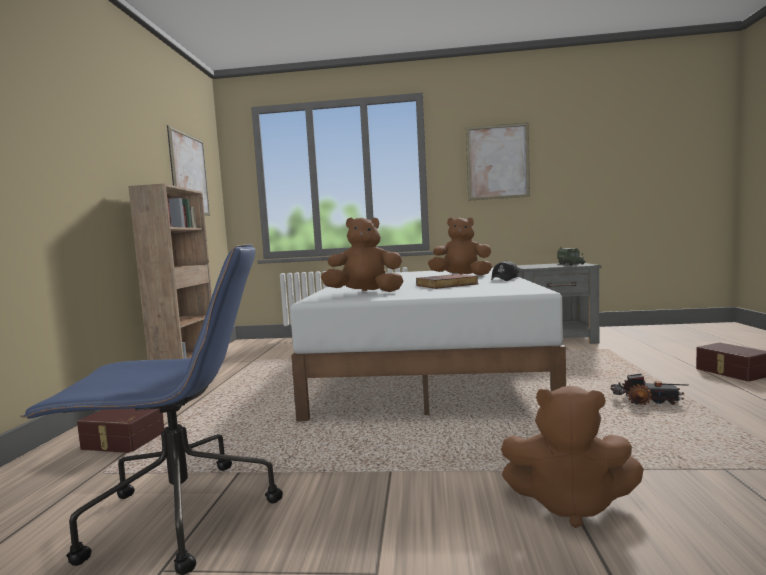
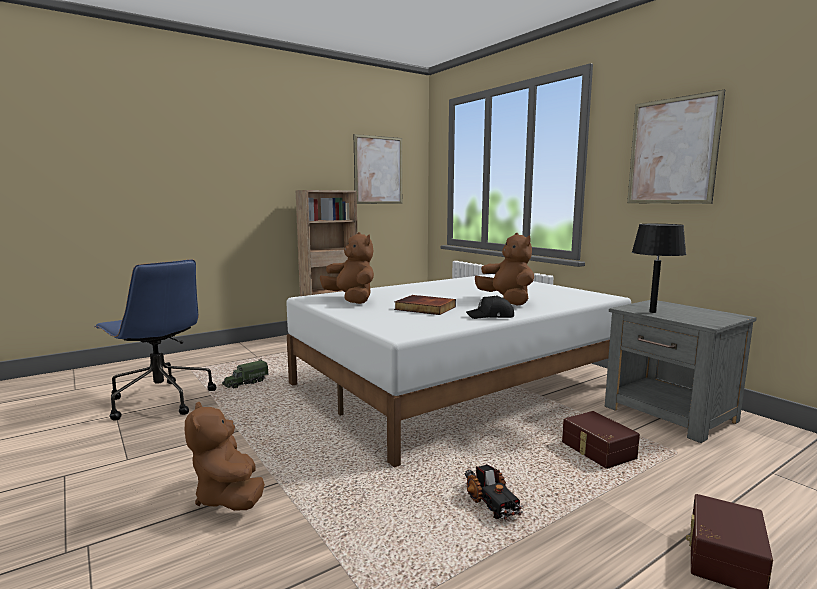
camera: 50 degrees right, 5 degrees up
(122, 441) = (227, 358): brown storage box -> brown storage box (597, 451)
(546, 266) = (652, 312): none -> black table lamp
(571, 264) = (706, 317): toy truck -> toy truck (245, 383)

